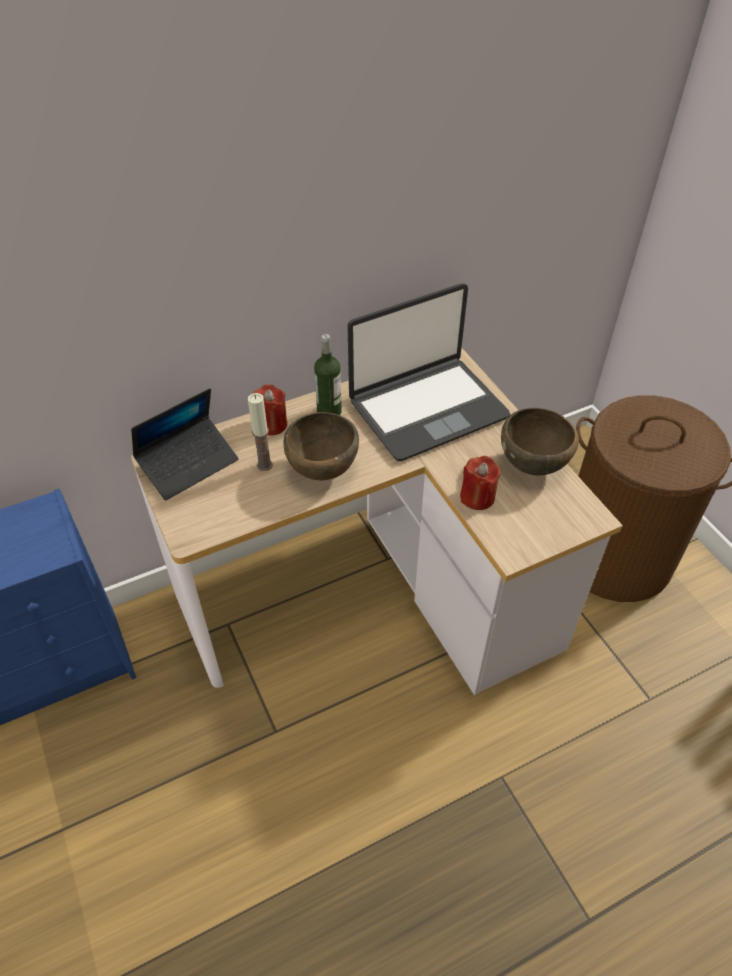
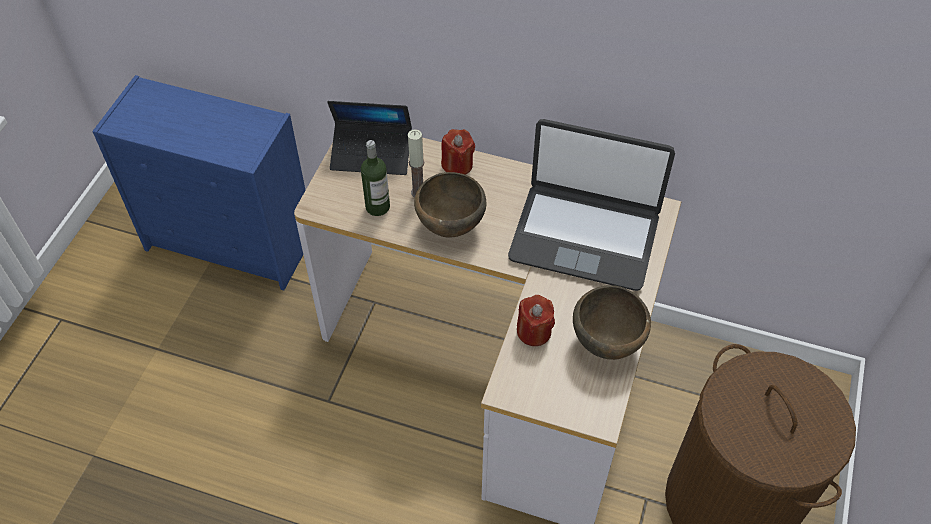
camera: 45 degrees right, 5 degrees up
(329, 411) = (509, 184): bottle -> bottle (377, 207)

